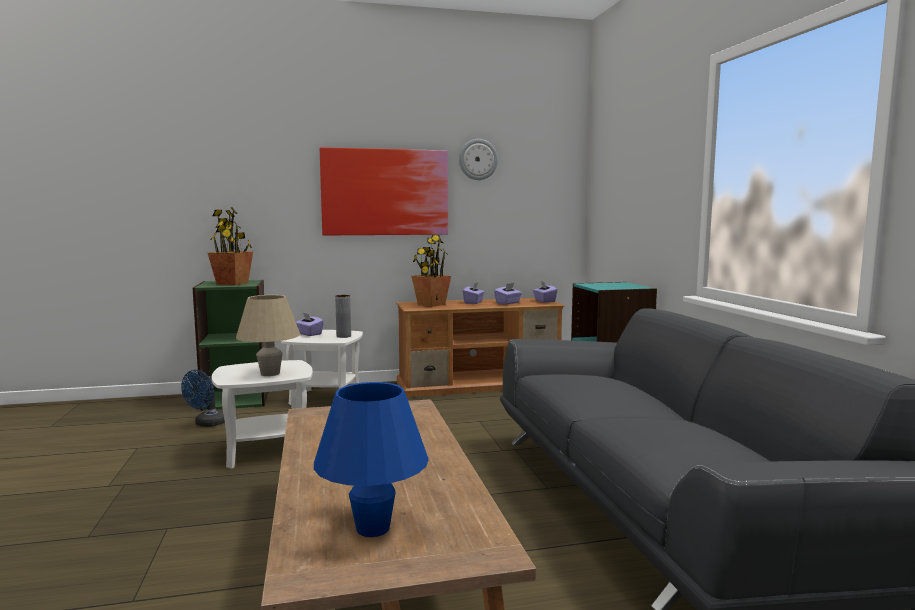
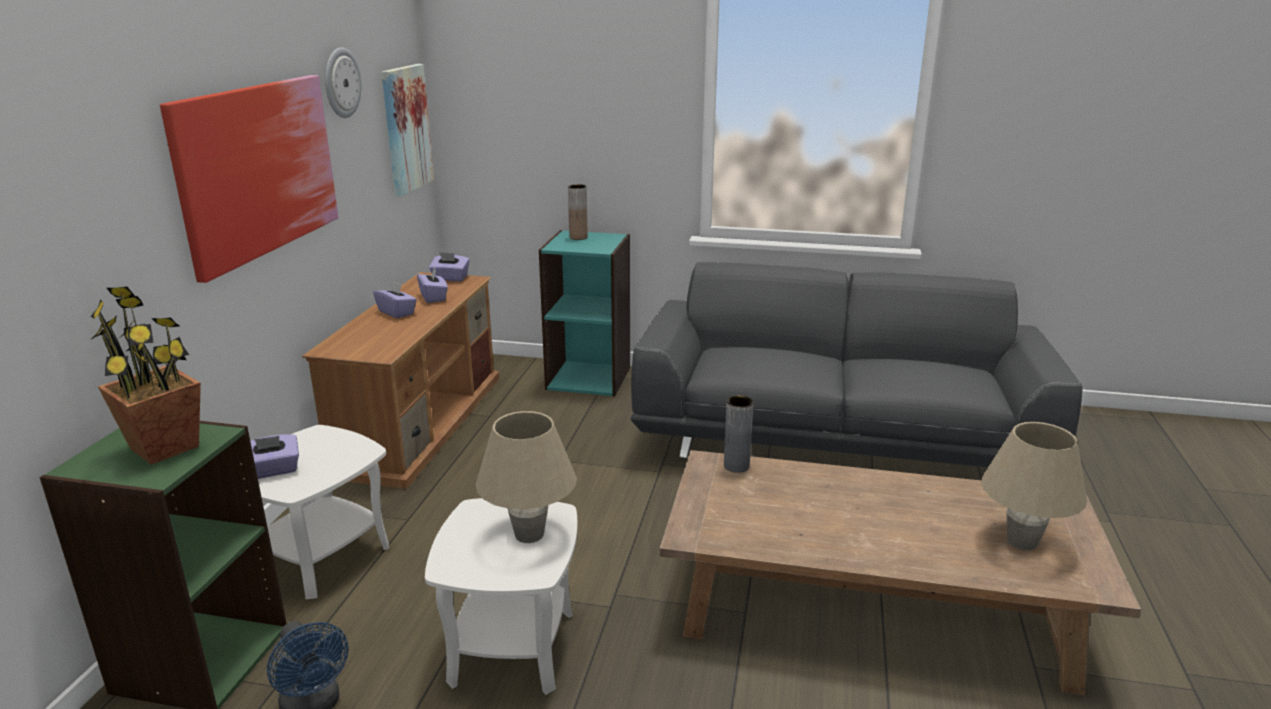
camera: 65 degrees left, 15 degrees up
(343, 336) = (339, 444): grey vase -> grey vase (736, 466)
(372, 528) = (1022, 542): blue table lamp -> beige table lamp
(431, 304) = (370, 338): potted plant -> none
(550, 199) = (406, 129): none -> picture
(618, 284) = (578, 237): none -> brown vase

